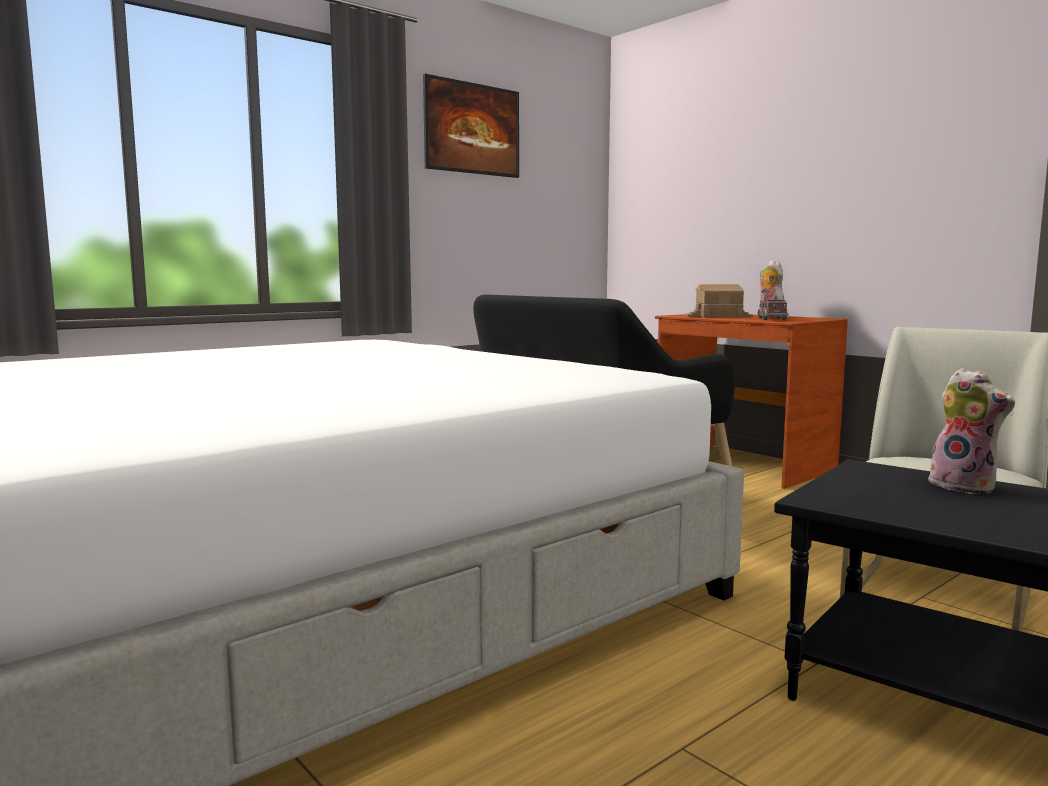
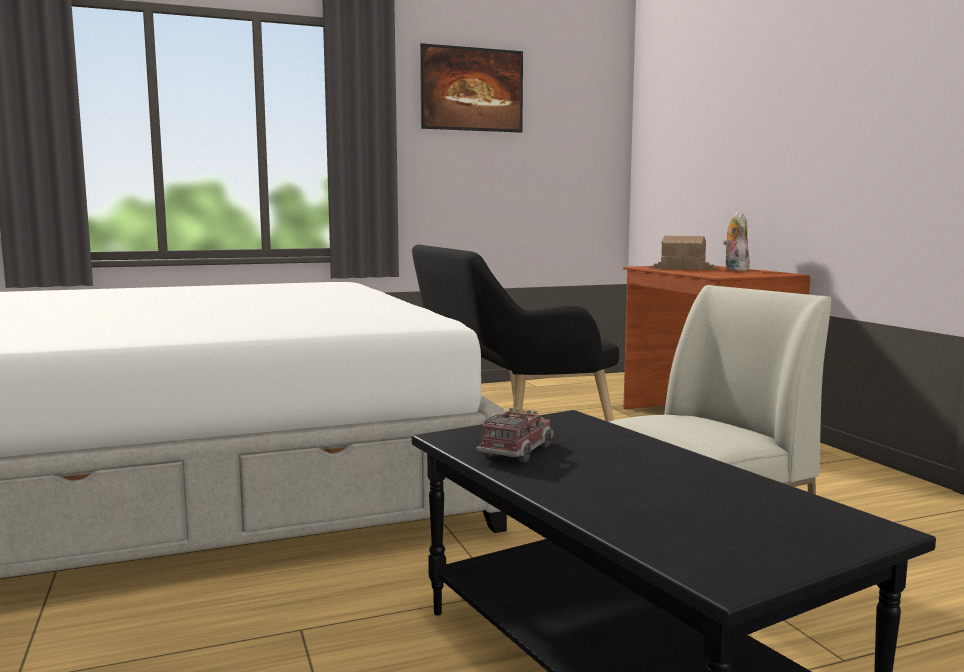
camera: 20 degrees right, 0 degrees up
(772, 319) = (720, 273): toy truck -> toy truck (517, 451)
(965, 486) = (611, 441): plush toy -> none

